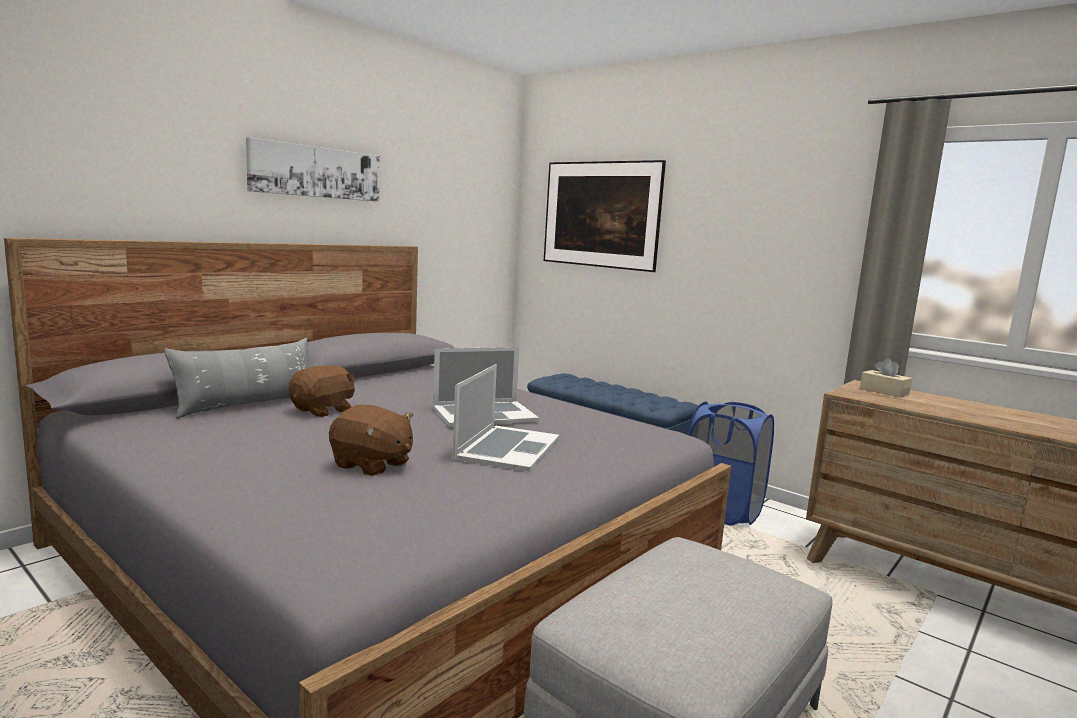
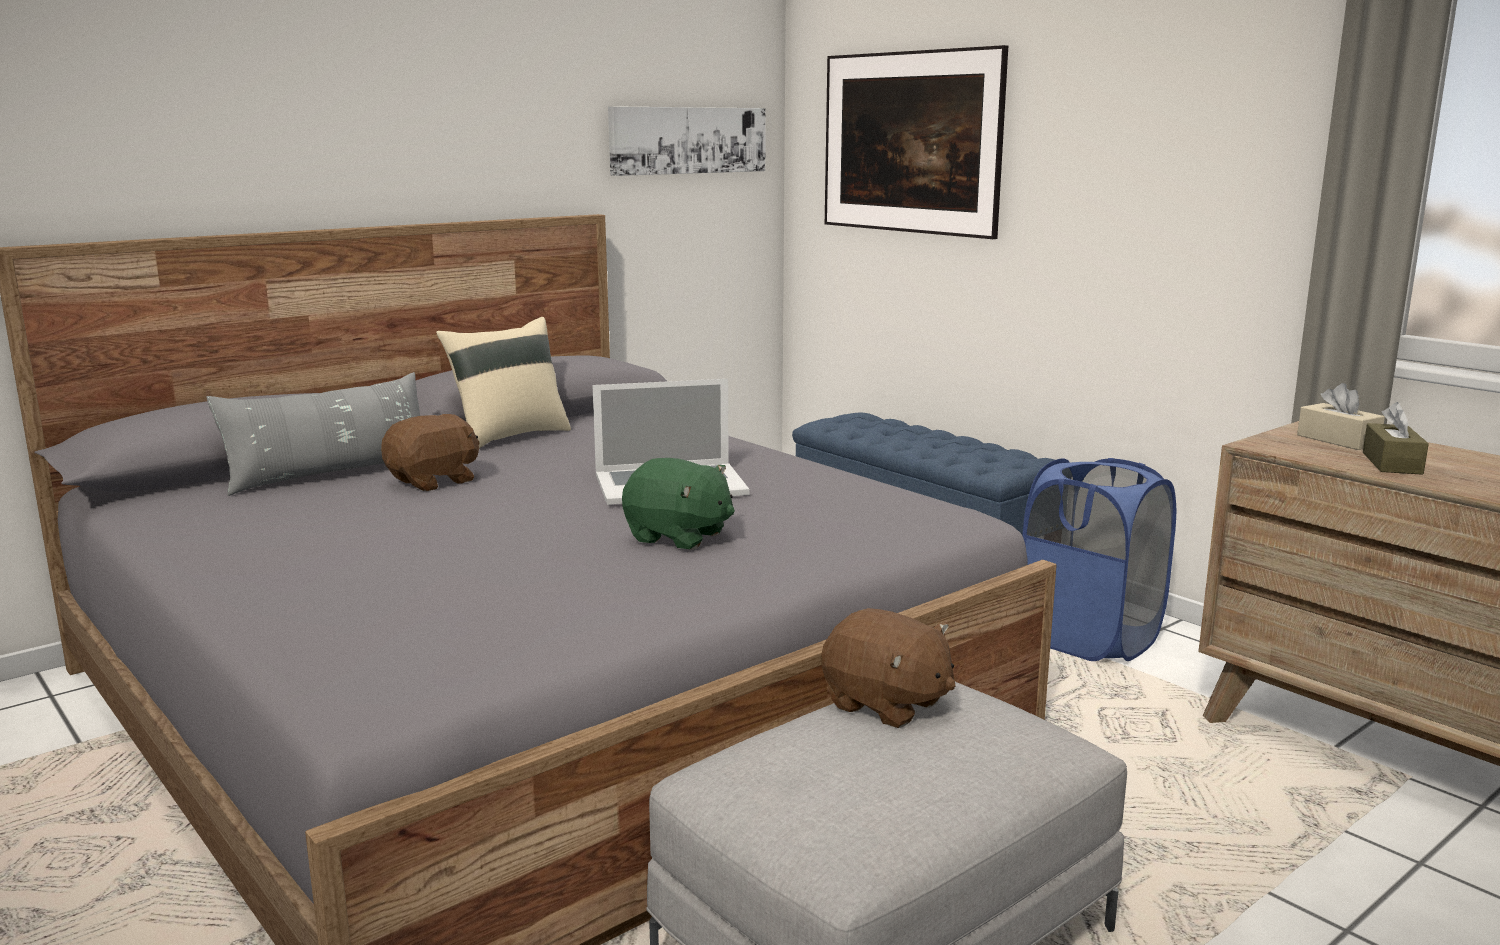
camera: 10 degrees right, 5 degrees up
(316, 172) = (432, 109): picture -> picture (688, 140)
(362, 382) = (509, 437): none -> beige pillow
(371, 465) = (465, 561): brown plush toy -> brown plush toy (886, 704)
(507, 448) = (678, 537): laptop -> green plush toy
(925, 405) = (1392, 463): none -> brown tissue box

